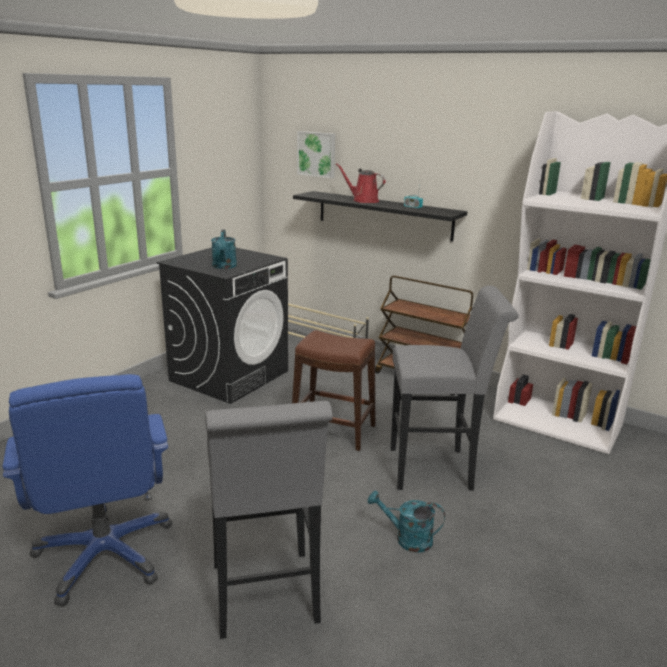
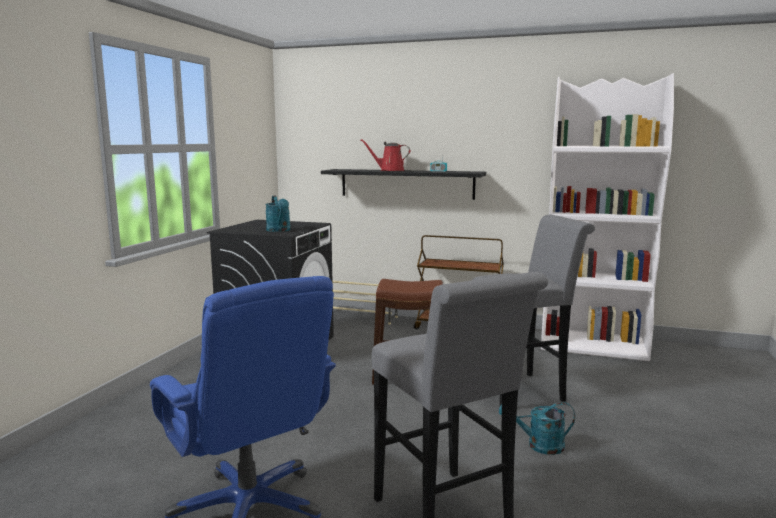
camera: 15 degrees left, 10 degrees down
(317, 154) = (336, 135): picture -> none

